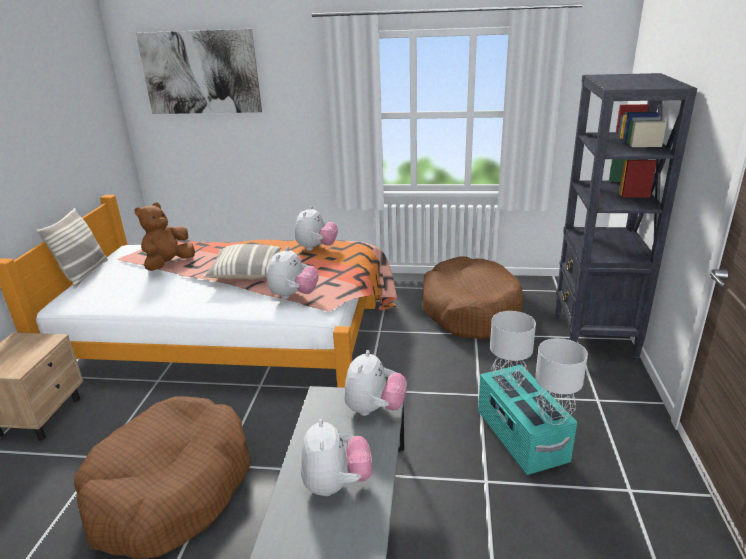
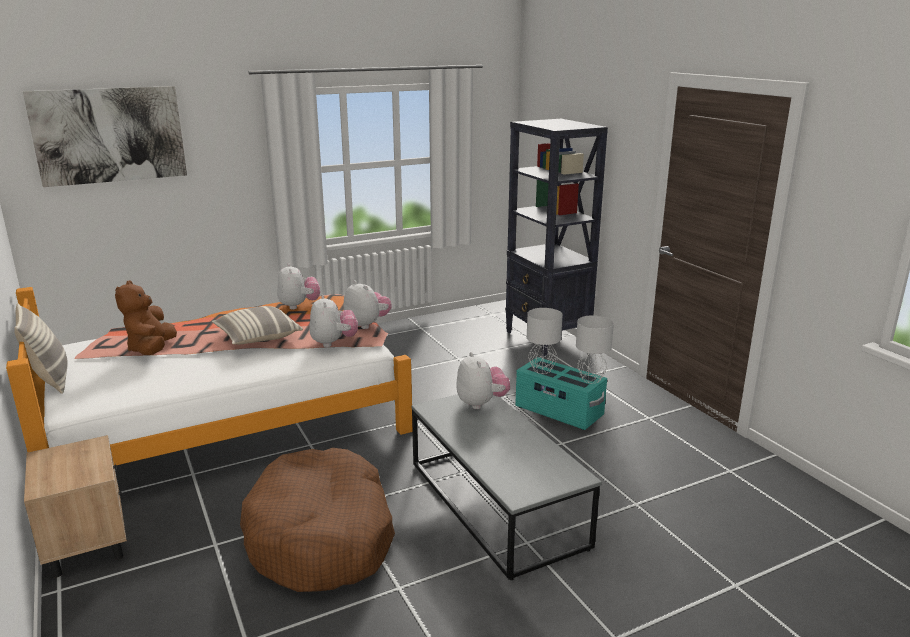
camera: 35 degrees left, 5 degrees down
(336, 484) = (510, 449): plush toy -> plush toy (367, 324)
(470, 310) = (436, 343): brown dog bed -> none

